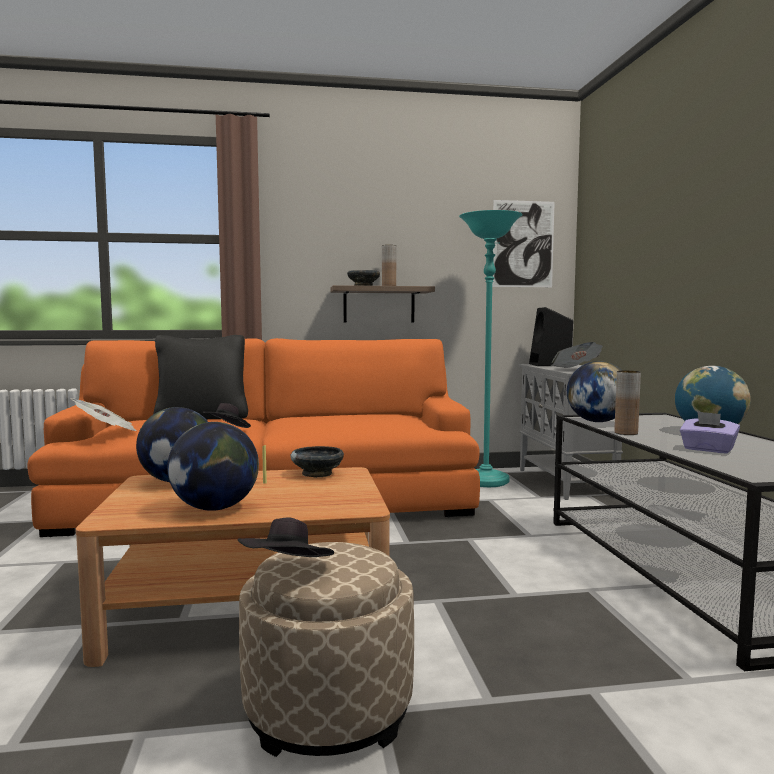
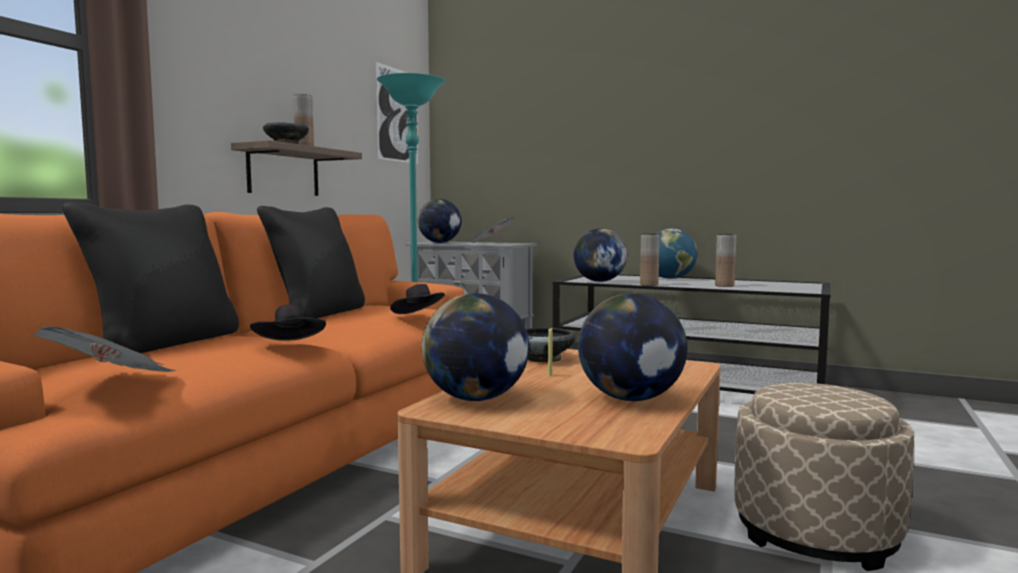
camera: 55 degrees left, 0 degrees up
(287, 572) = (845, 406): black hat -> black hat (419, 316)
(332, 415) = (318, 314): none -> black pillow
(550, 365) = (440, 242): black speaker -> globe
(708, 449) = (724, 285): purple tissue box -> brown vase

